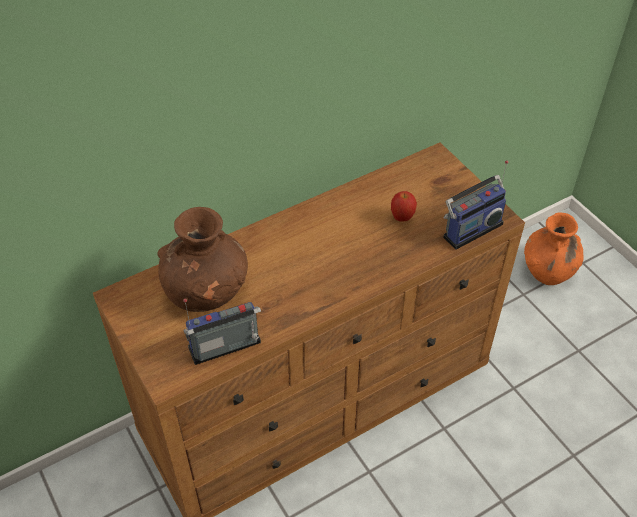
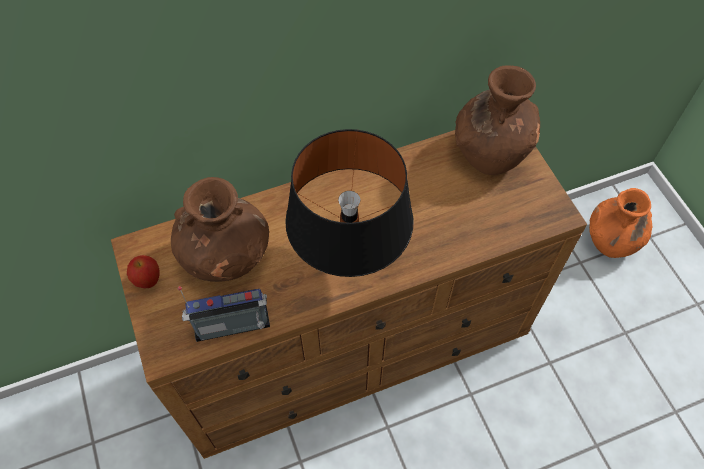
camera: 10 degrees right, 10 degrees up
(321, 279) = (349, 260): none -> black table lamp
(402, 218) = (452, 199): apple -> apple (148, 281)
(428, 175) = (491, 151): none -> brown vase
(470, 228) = (524, 223): radio -> none

